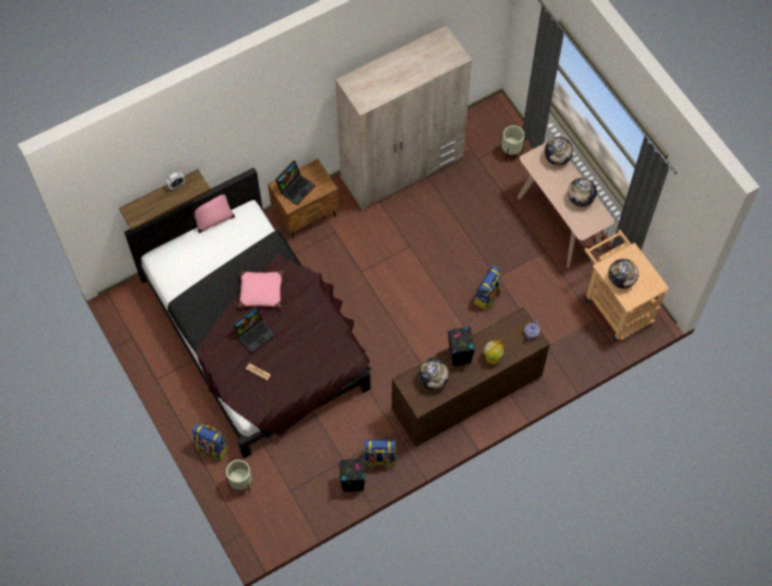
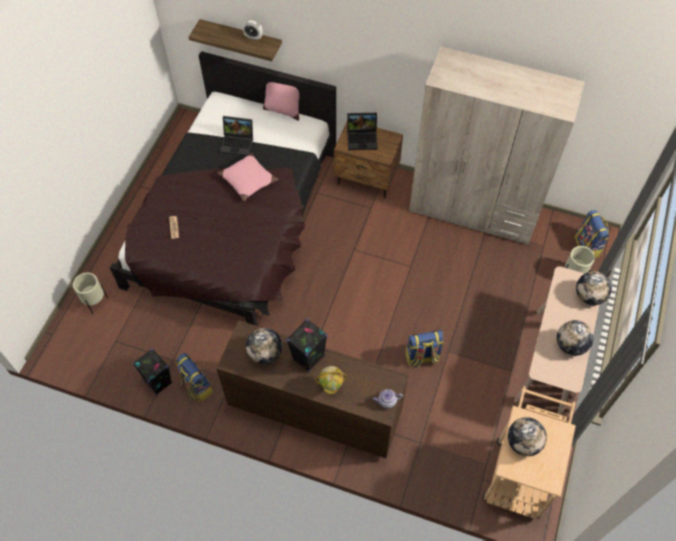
camera: 50 degrees right, 5 degrees down
(212, 448) = (111, 261): backpack -> backpack (588, 246)
(254, 333) = (206, 201): laptop -> laptop (238, 143)

